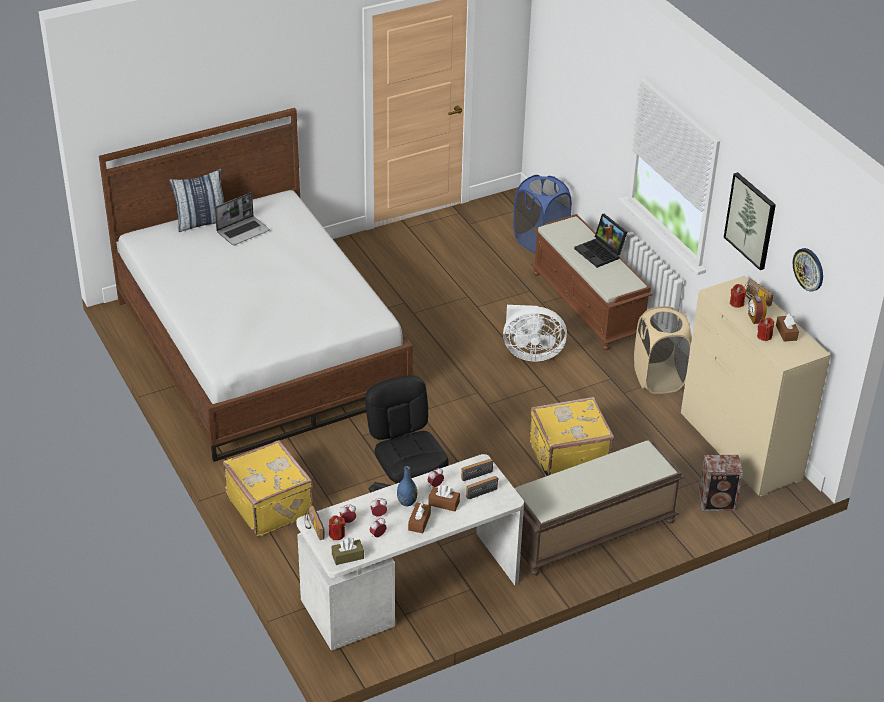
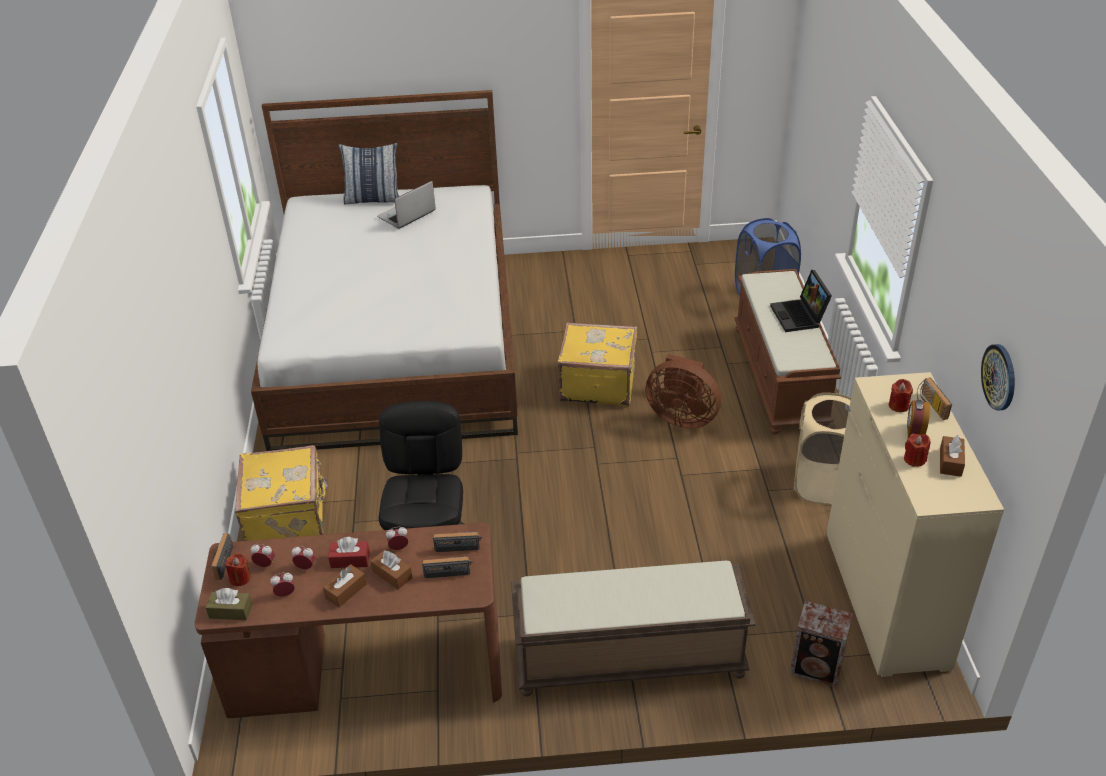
camera: 25 degrees right, 0 degrees up
(243, 231) = (406, 215): laptop -> laptop turned 150 degrees clockwise
(407, 502) = (350, 560): blue vase -> red tissue box
(411, 591) = (367, 670): white desk -> brown desk
(530, 353) = (682, 417): white fan -> brown fan
(567, 455) = (655, 550): yellow suitcase -> yellow suitcase (597, 383)
(751, 220) = (948, 296): picture -> none

